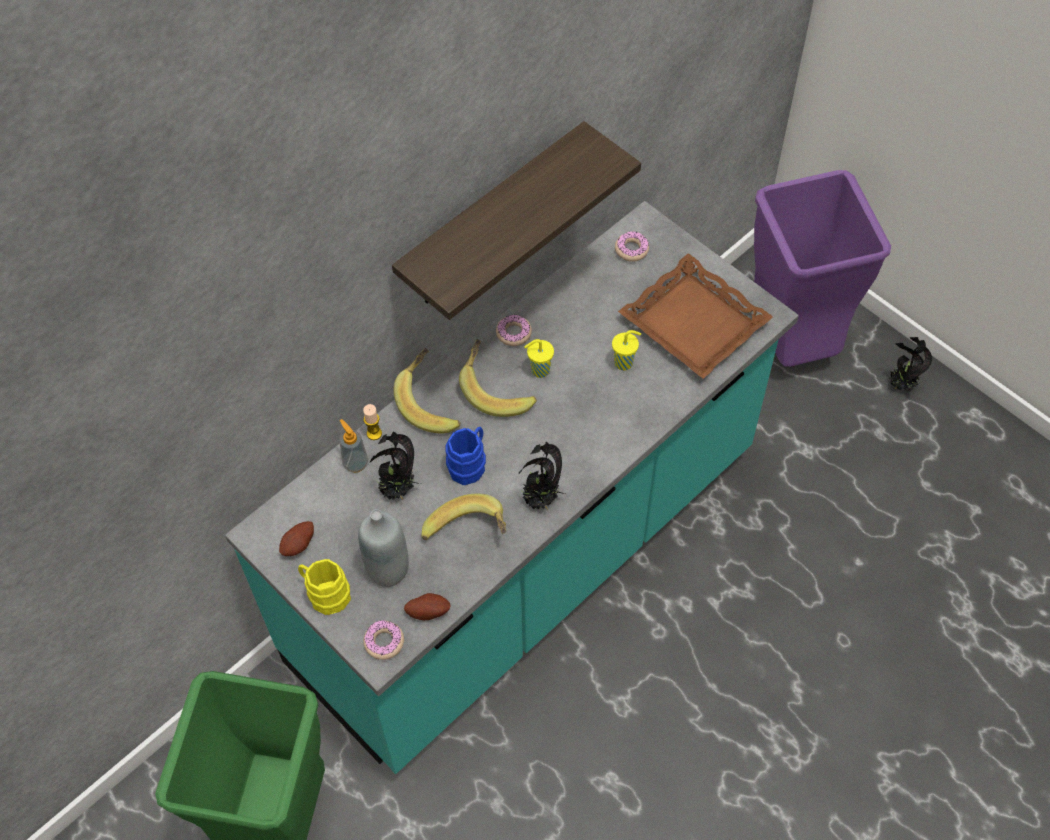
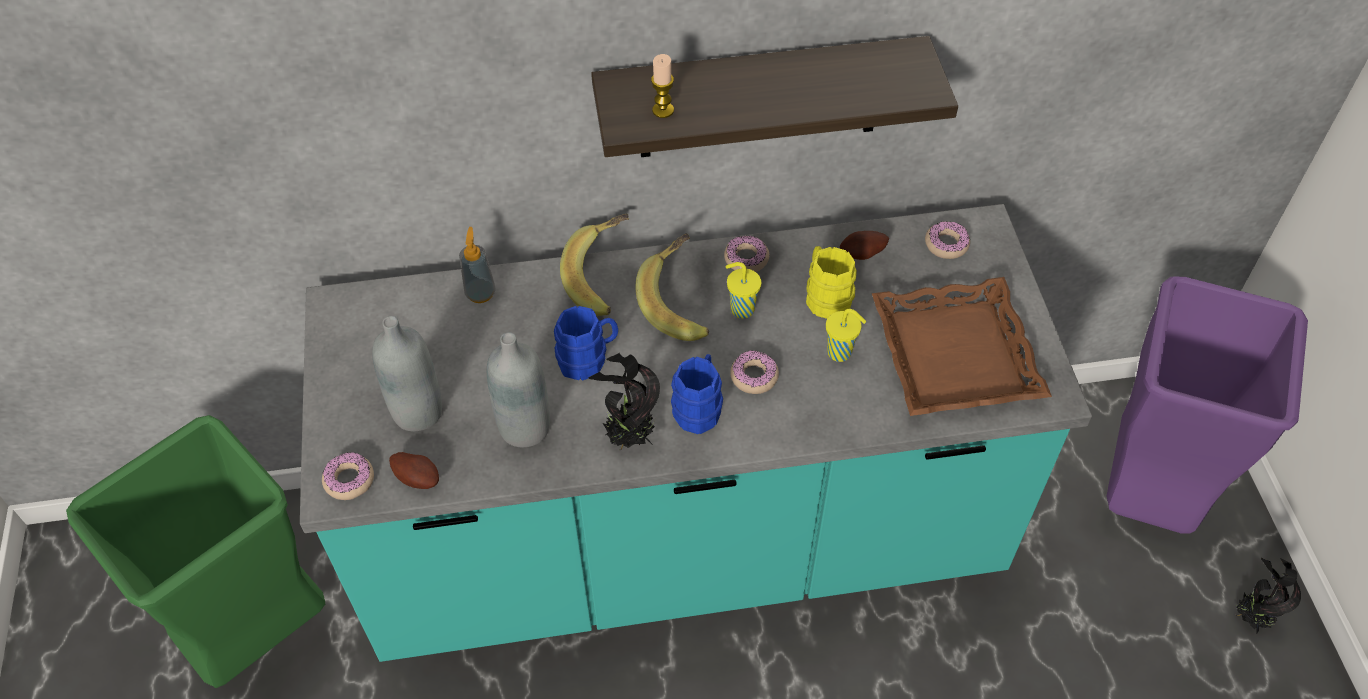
camera: 35 degrees right, 5 degrees down
(299, 545) = (360, 337): potato -> potato (863, 255)
(325, 594) = (340, 398): yellow mug -> yellow mug (825, 296)
(374, 433) = (523, 275): candle -> candle (663, 110)
(397, 490) = (495, 342): potted plant -> none
(468, 535) = (525, 428): banana -> grey bottle
(567, 451) = (699, 406): none -> blue mug
(584, 411) = (754, 376): none -> donut

